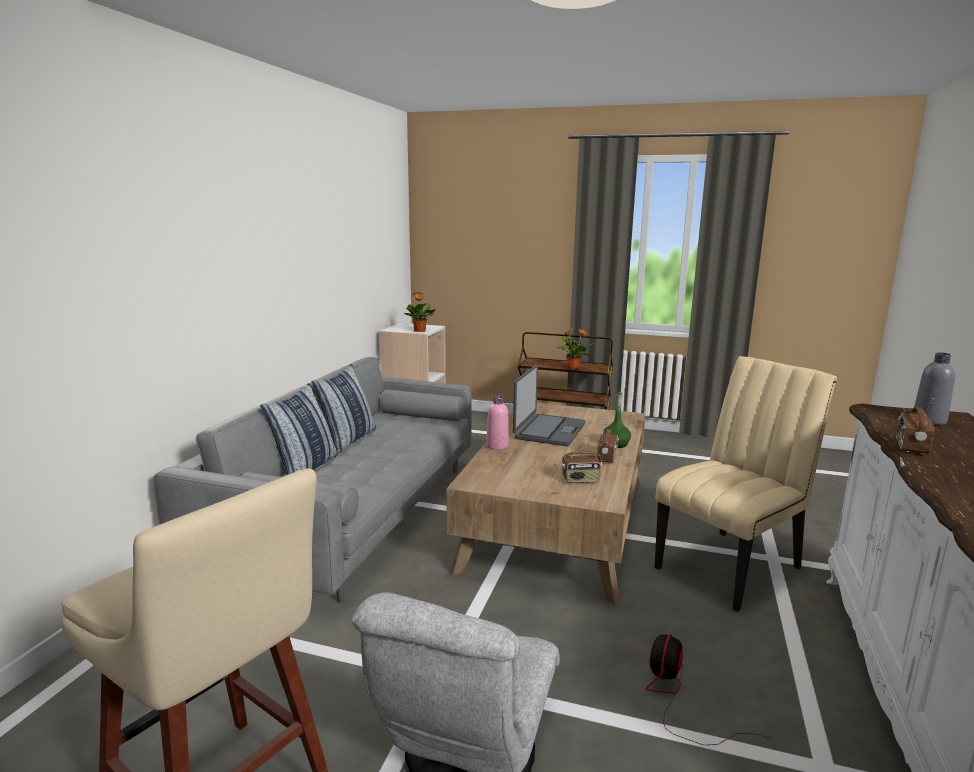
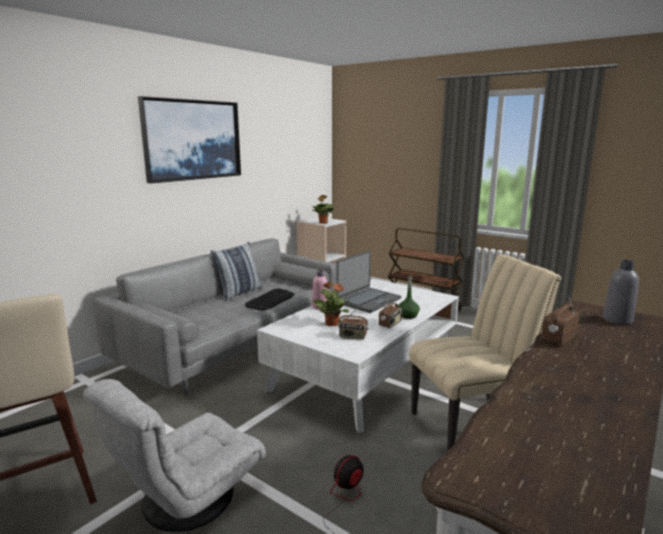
camera: 20 degrees right, 0 degrees up
(265, 214) = (192, 140): none -> picture
(305, 468) = (196, 307): pillow -> none
(406, 445) = (271, 300): none -> keyboard
(558, 522) = (366, 369): brown coffee table -> white coffee table
(572, 367) = (428, 257): potted plant -> potted plant (331, 323)

